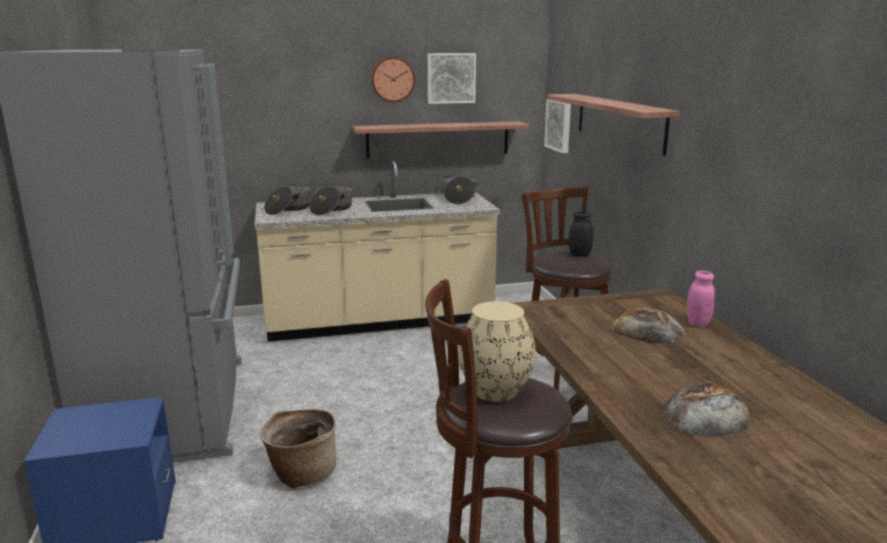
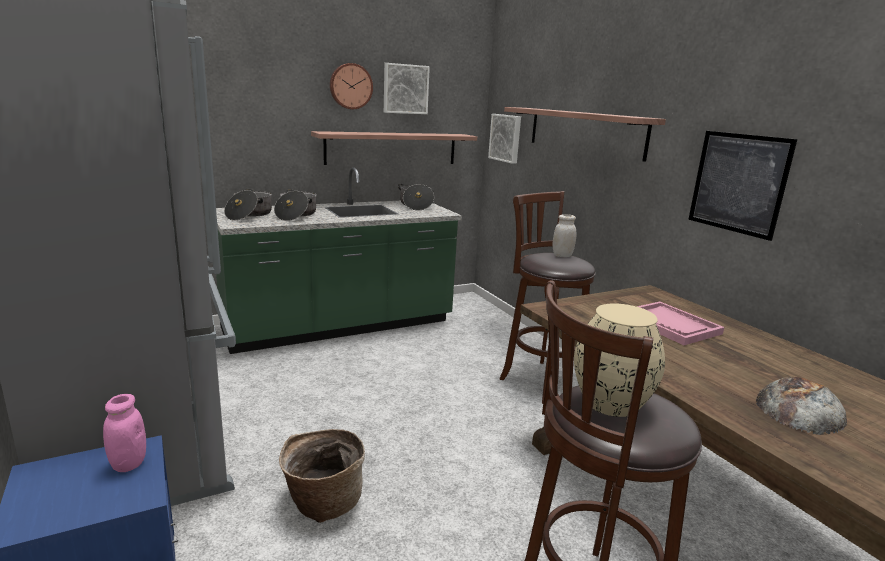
camera: 15 degrees left, 0 degrees up
(379, 321) = (339, 326): beige counter -> green counter
(579, 255) = (562, 255): black jar -> white jar
(648, 330) = (670, 325): bread -> pink tray
(697, 323) = (705, 316): pink jar -> pink jar (128, 463)
(735, 182) = (738, 183): none -> picture

